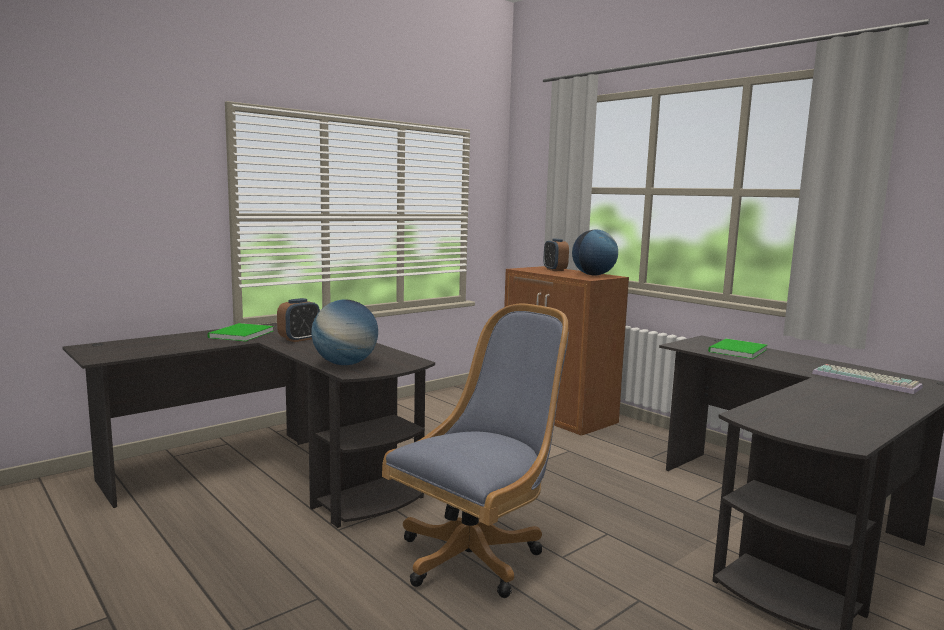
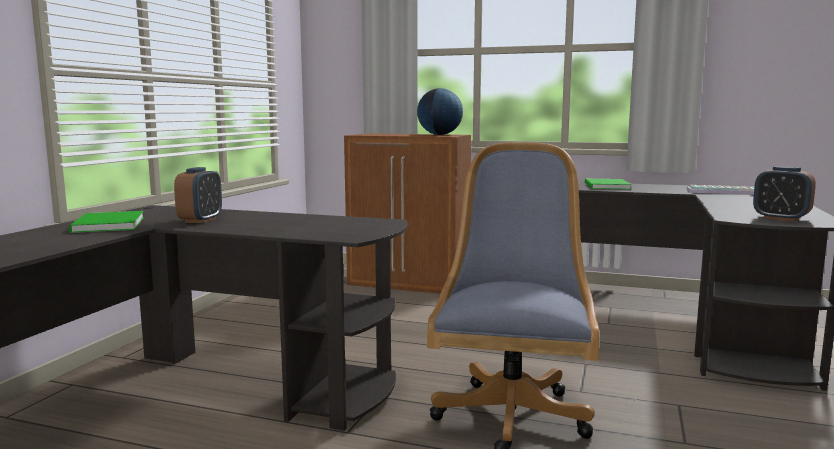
camera: 30 degrees left, 0 degrees up
(345, 364) = (322, 232): globe -> none
(555, 270) = (391, 134): alarm clock -> alarm clock (781, 218)

